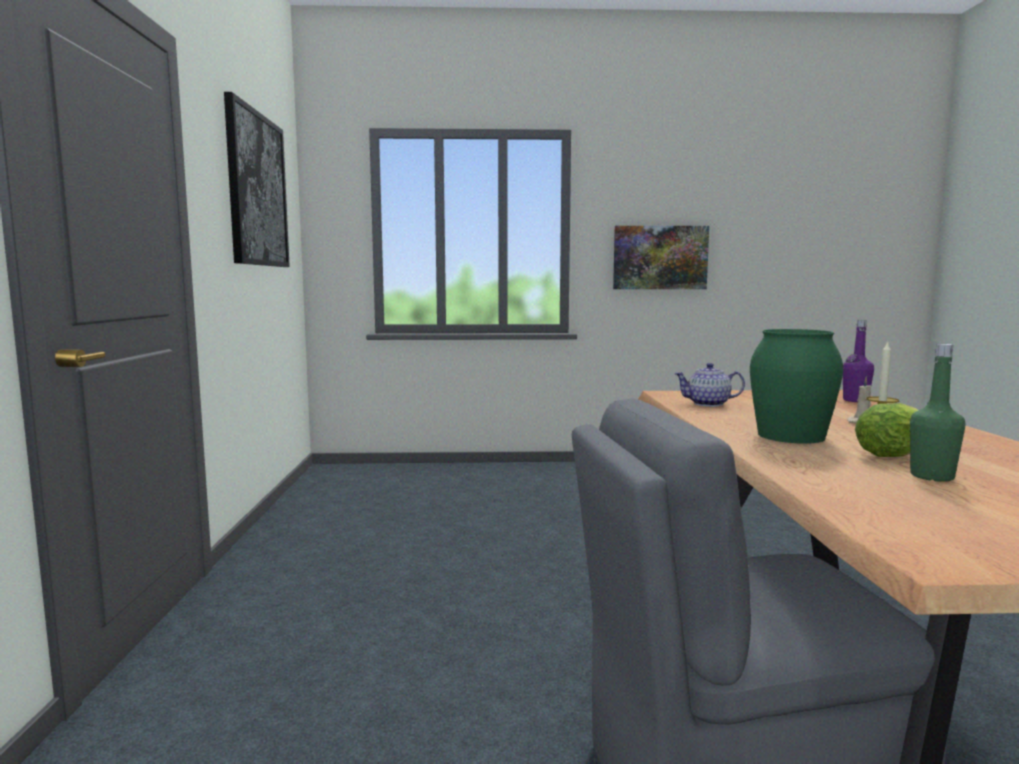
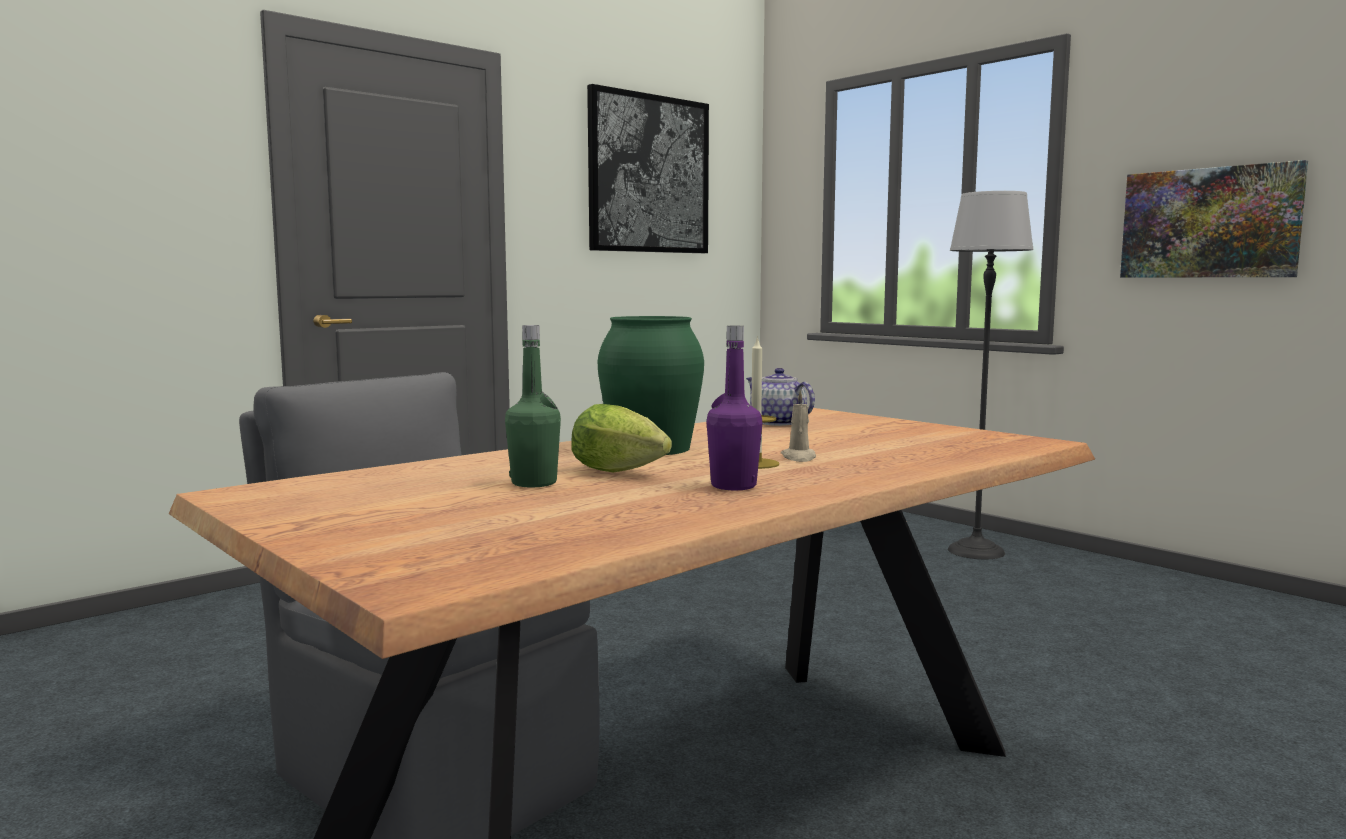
camera: 50 degrees right, 0 degrees up
(558, 476) = (976, 551): none -> floor lamp
(855, 400) = (980, 448): purple bottle -> purple bottle (733, 486)

